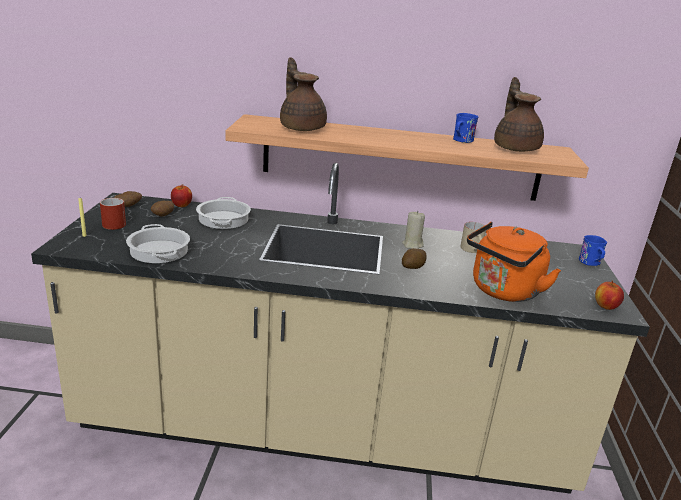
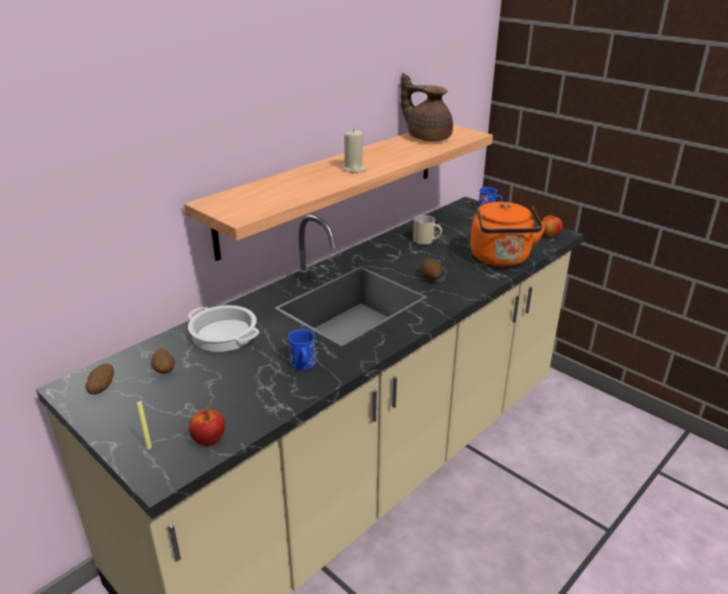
camera: 50 degrees left, 5 degrees up
(111, 223) = (138, 416): red mug -> none
(160, 251) = (256, 401): cooking pot -> none
(181, 205) = (151, 349): apple -> apple (209, 440)
(302, 127) = (275, 191): brown teapot -> none
(412, 245) = (392, 260): beige candle -> beige candle (354, 169)
(461, 141) = (389, 147): blue mug -> blue mug (303, 365)

